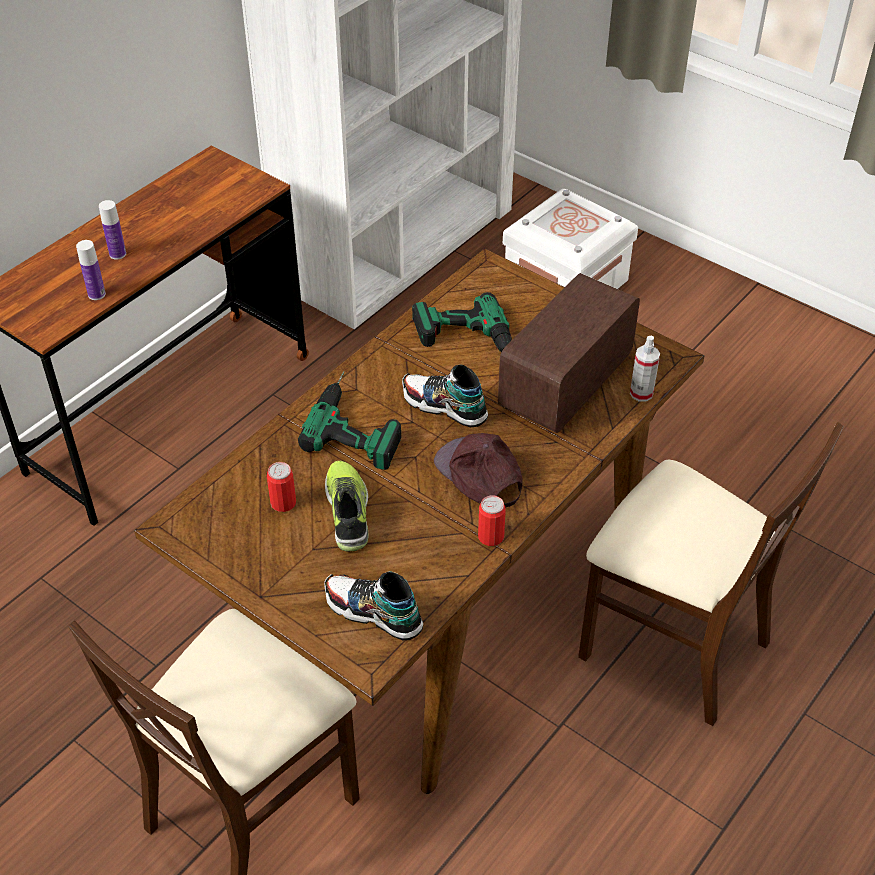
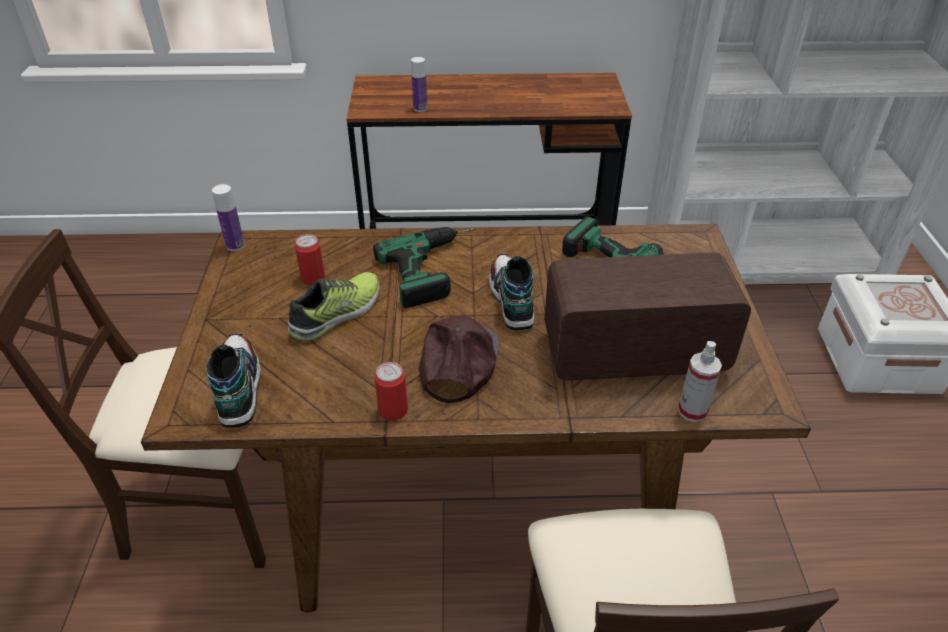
camera: 50 degrees right, 5 degrees down
(117, 254) = (465, 96): bottle -> bottle (235, 245)

